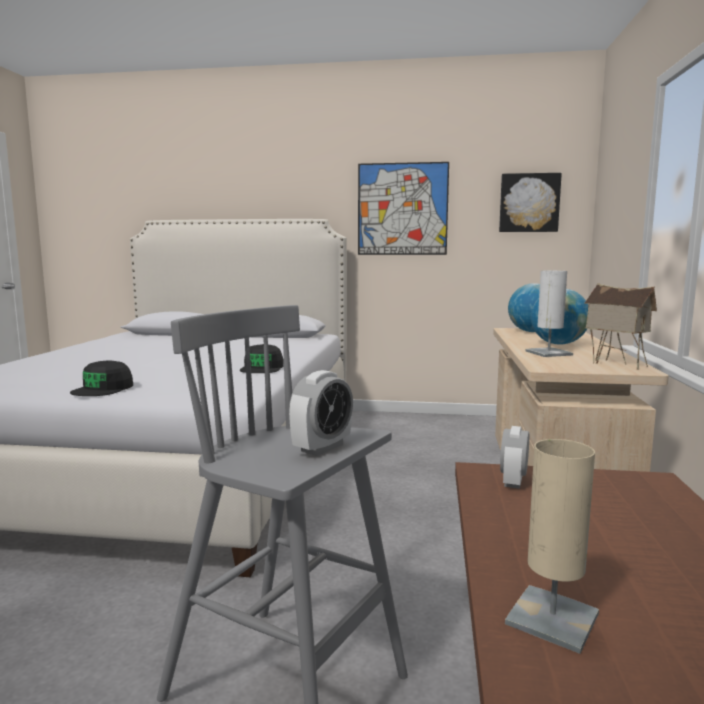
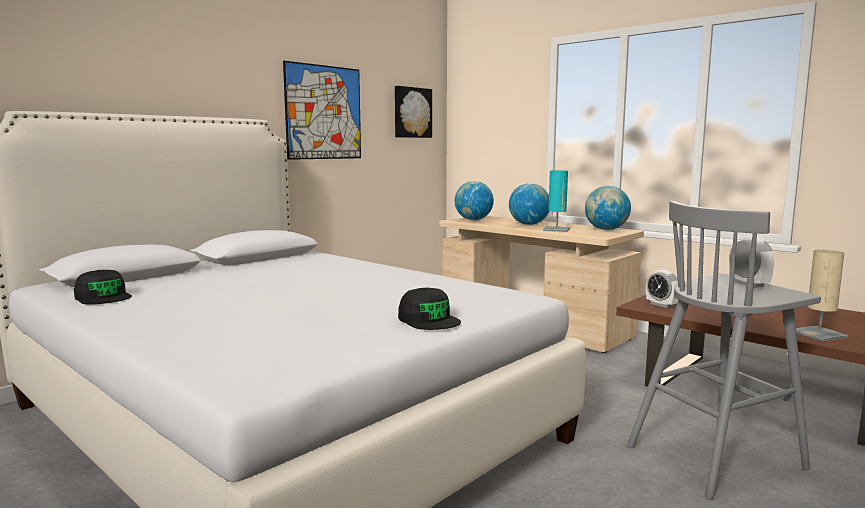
camera: 55 degrees left, 0 degrees up
(262, 368) = (425, 278): black cap -> black cap (103, 297)
(548, 353) = (556, 229): white table lamp -> turquoise table lamp
(614, 364) = (606, 229): toy house -> globe

